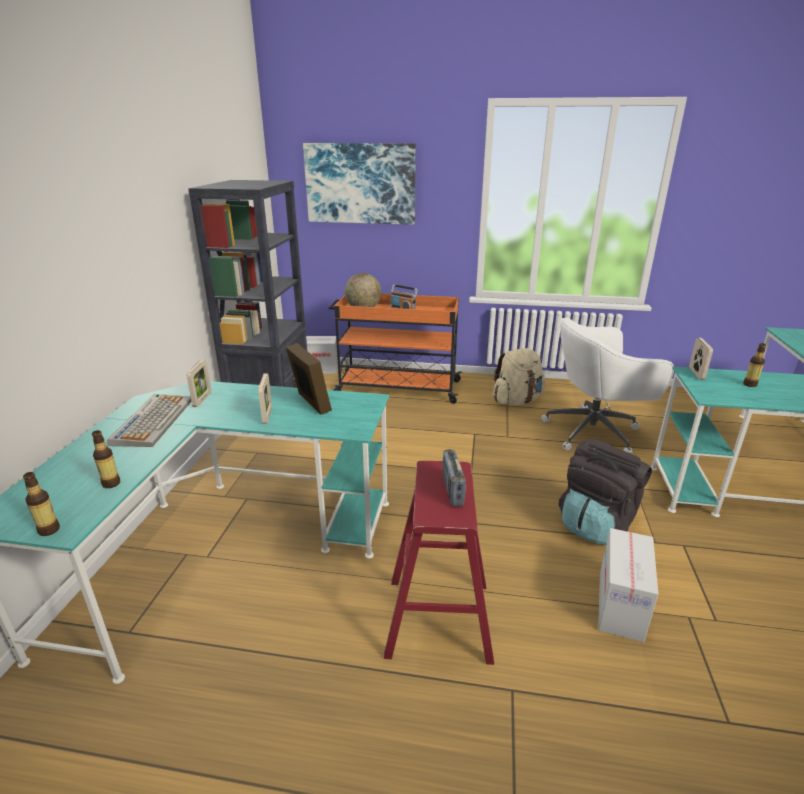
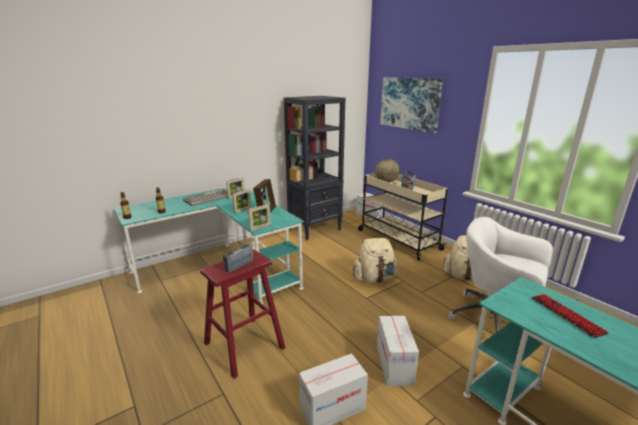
camera: 45 degrees right, 5 degrees down
(396, 388) = (397, 239): orange cart -> beige cart
(445, 446) = (374, 279): none -> beige backpack
(596, 524) = (394, 365): black backpack -> cardboard box
(696, 374) = (530, 288): picture frame -> picture frame (260, 227)
(749, 384) = (566, 315): bottle -> keyboard

